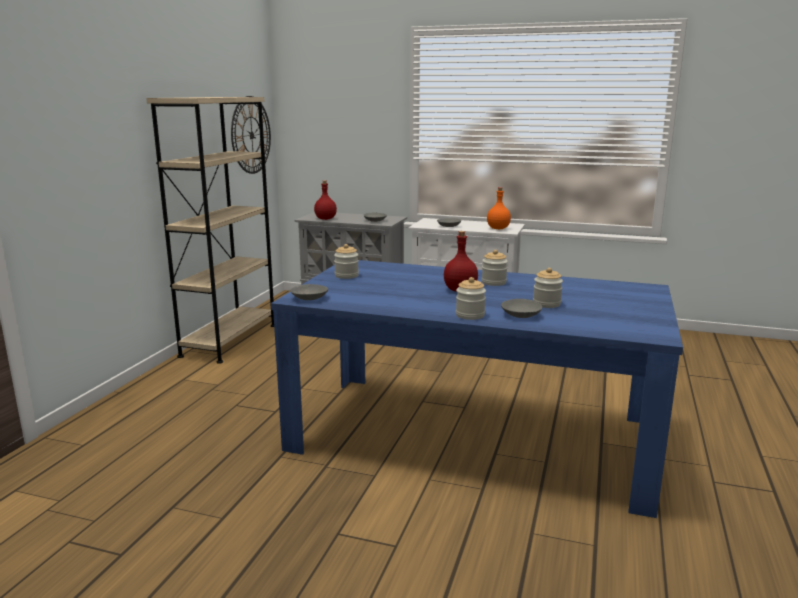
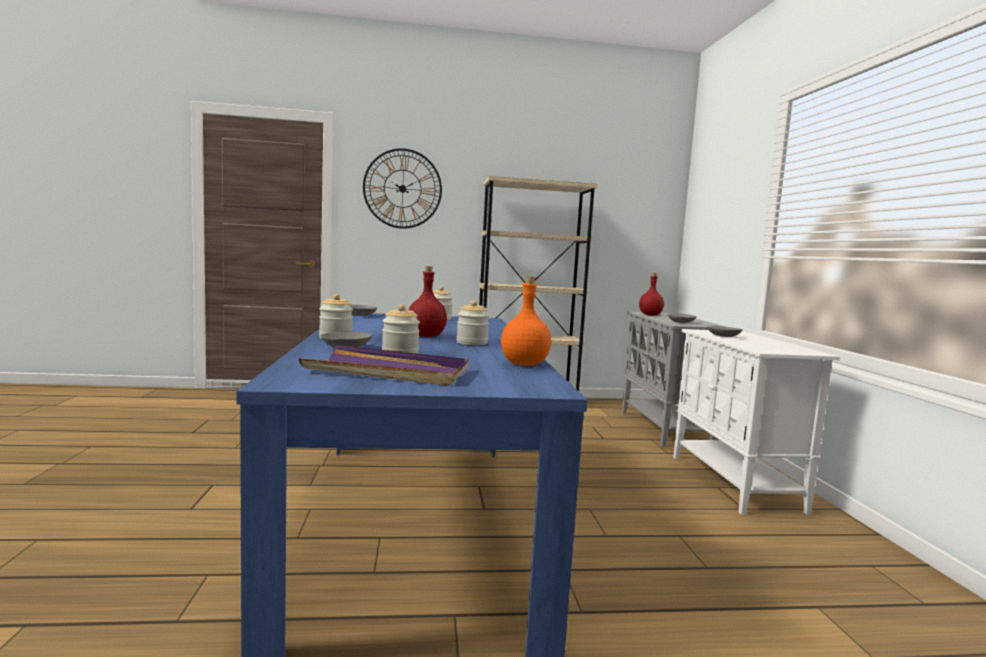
camera: 65 degrees right, 10 degrees down
(251, 135) = (635, 230): wall clock -> wall clock (402, 188)
(498, 228) = (768, 348): orange bottle -> orange bottle (525, 364)
(613, 311) = (389, 371): none -> purple tray

